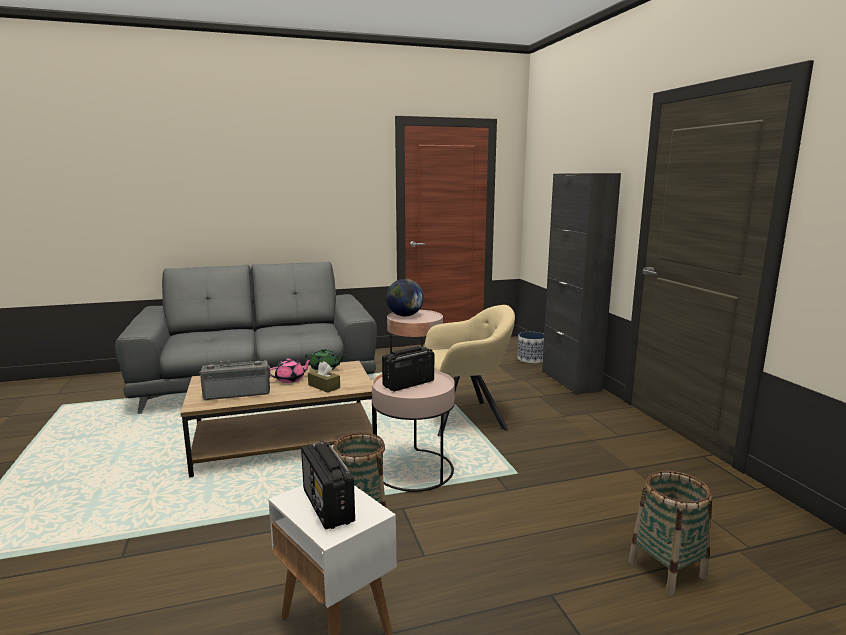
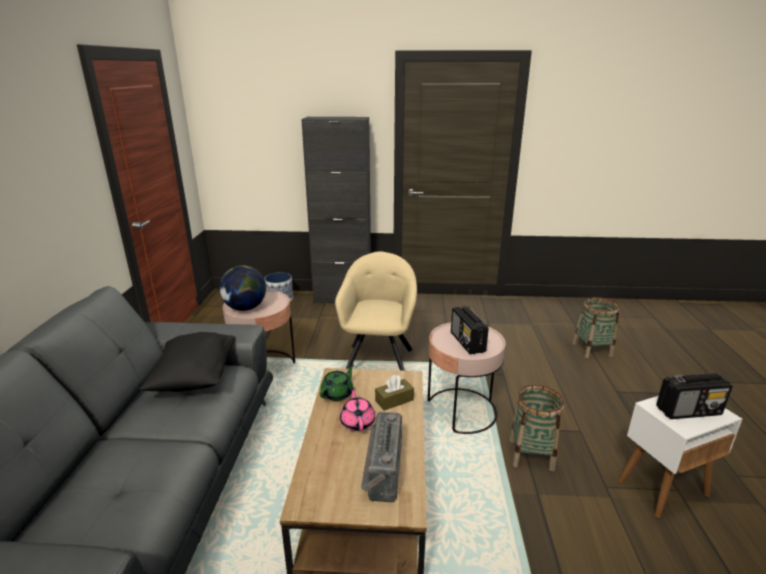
camera: 70 degrees left, 10 degrees up
(314, 329) = (195, 378): none -> black pillow

